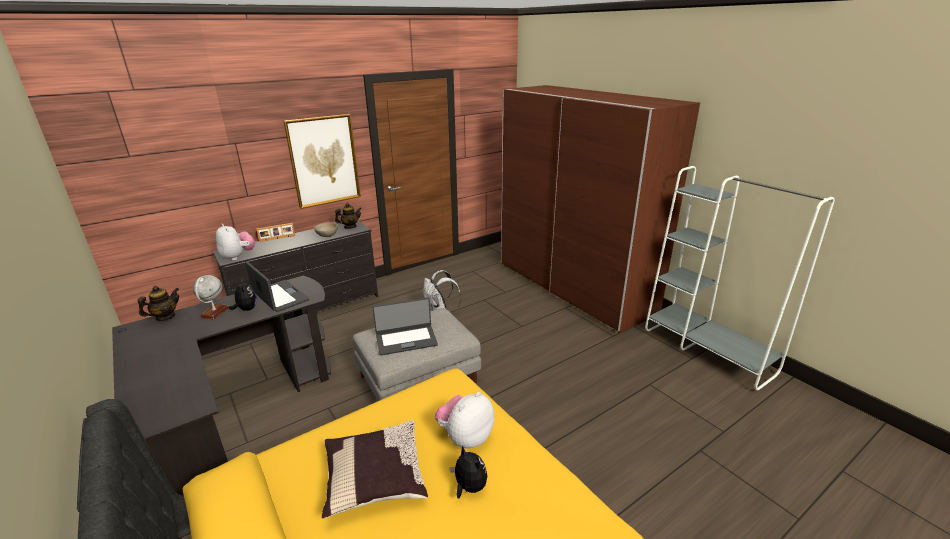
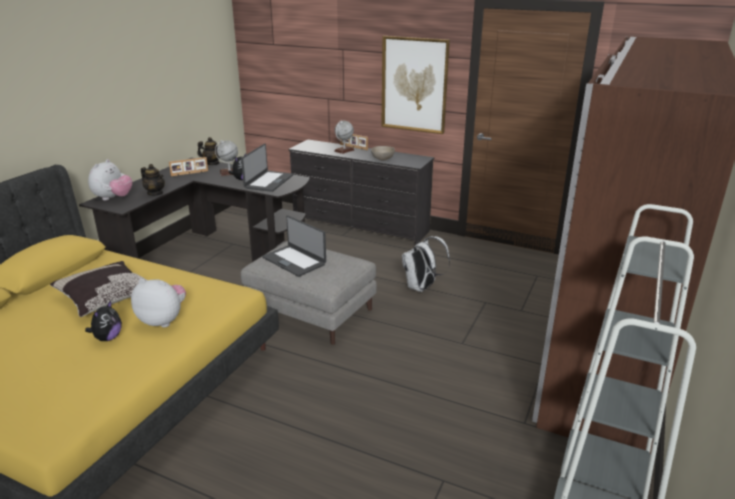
camera: 60 degrees right, 0 degrees up
(168, 337) = (189, 173): none -> picture frame
(238, 256) = (308, 148): plush toy -> plush toy (113, 198)
(277, 244) = (344, 150): none -> globe
(350, 226) = (413, 160): teapot -> teapot (155, 193)

